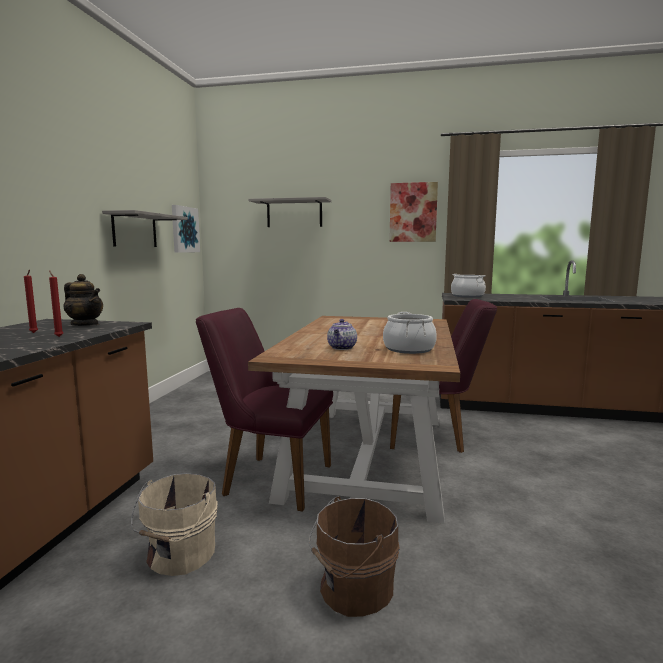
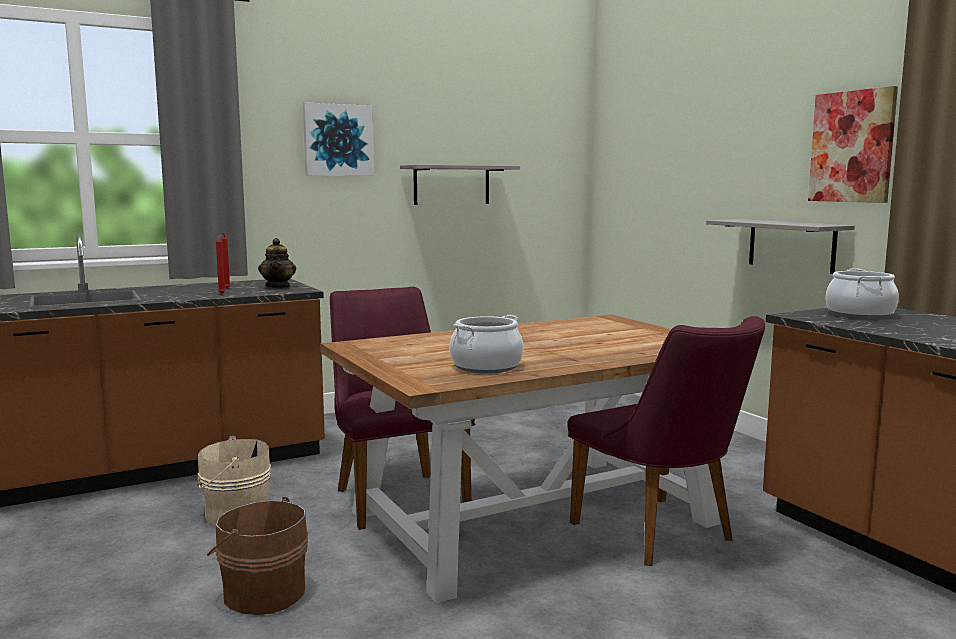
camera: 50 degrees right, 0 degrees up
(184, 229) = (551, 179): picture -> picture (338, 140)
(294, 213) = (687, 153): grey shelf -> grey shelf (791, 245)
(342, 348) = (437, 350): teapot -> none

